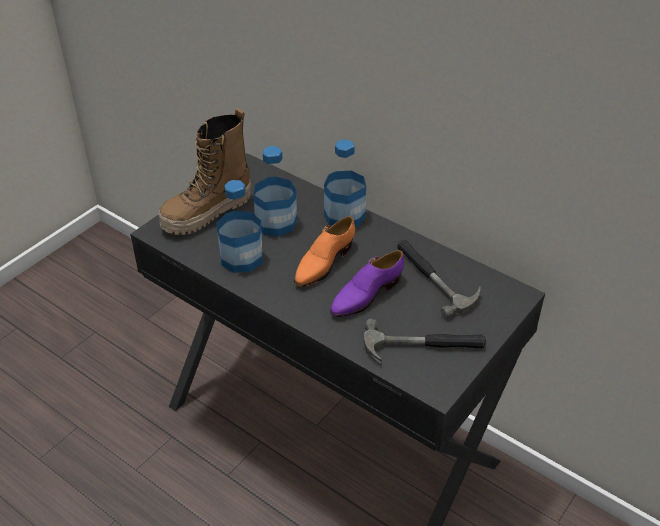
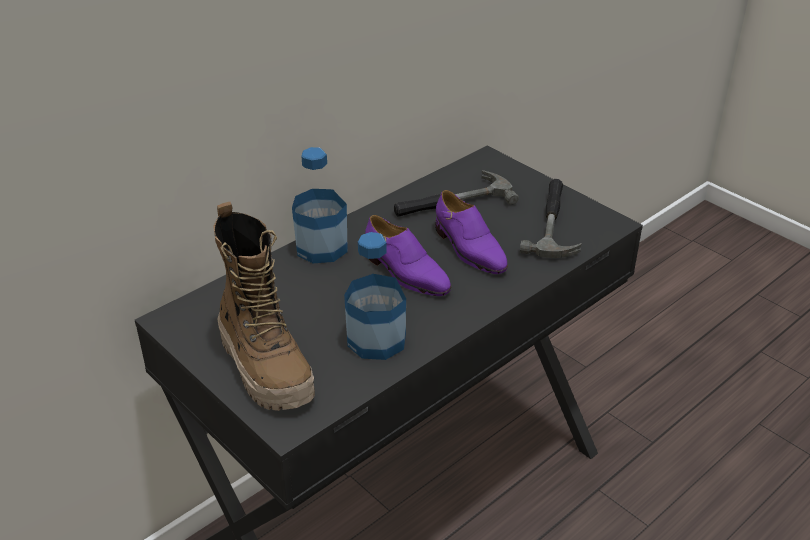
camera: 80 degrees left, 5 degrees down
(276, 223) = (313, 304): bottle -> none
(323, 263) = (406, 273): orange shoe -> purple shoe

